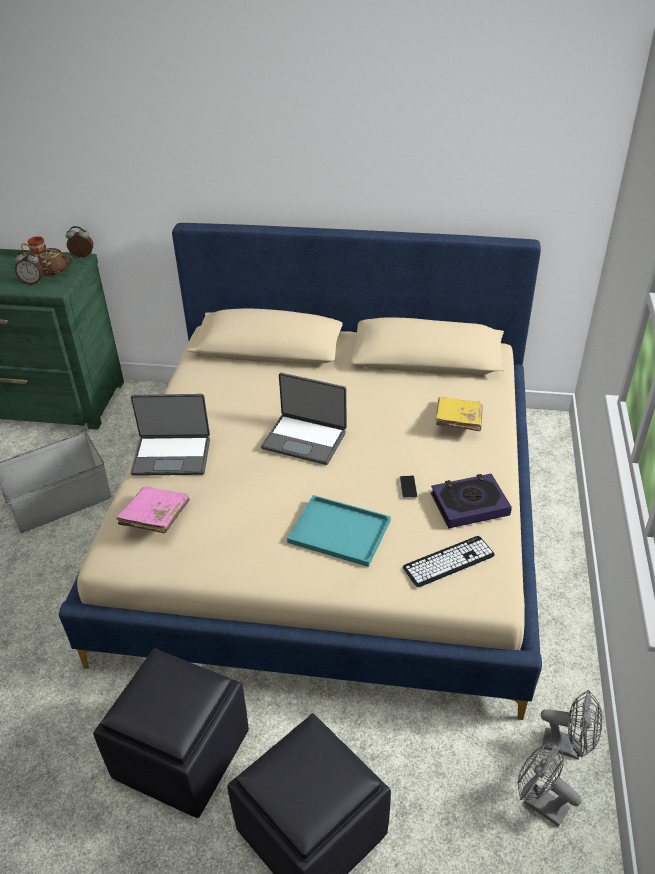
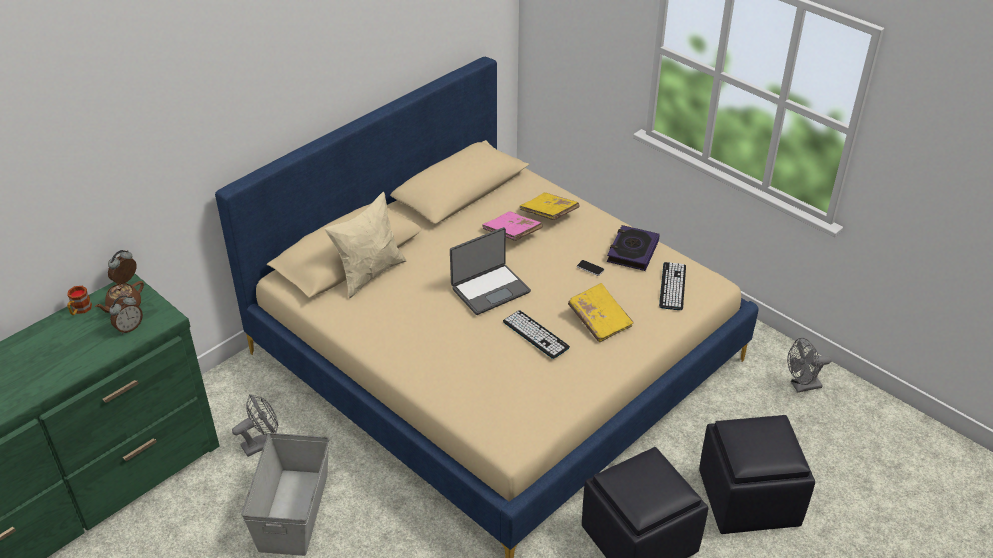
camera: 55 degrees left, 0 degrees up
(155, 518) = (498, 401): pink book -> pink book (512, 233)
(172, 455) = (429, 366): laptop -> none
(257, 367) = (369, 274): none -> beige pillow
(270, 497) = (535, 334): none -> keyboard
(337, 532) = (599, 320): turquoise tray -> yellow book
(568, 746) = (776, 352): grey fan -> grey fan (262, 443)

